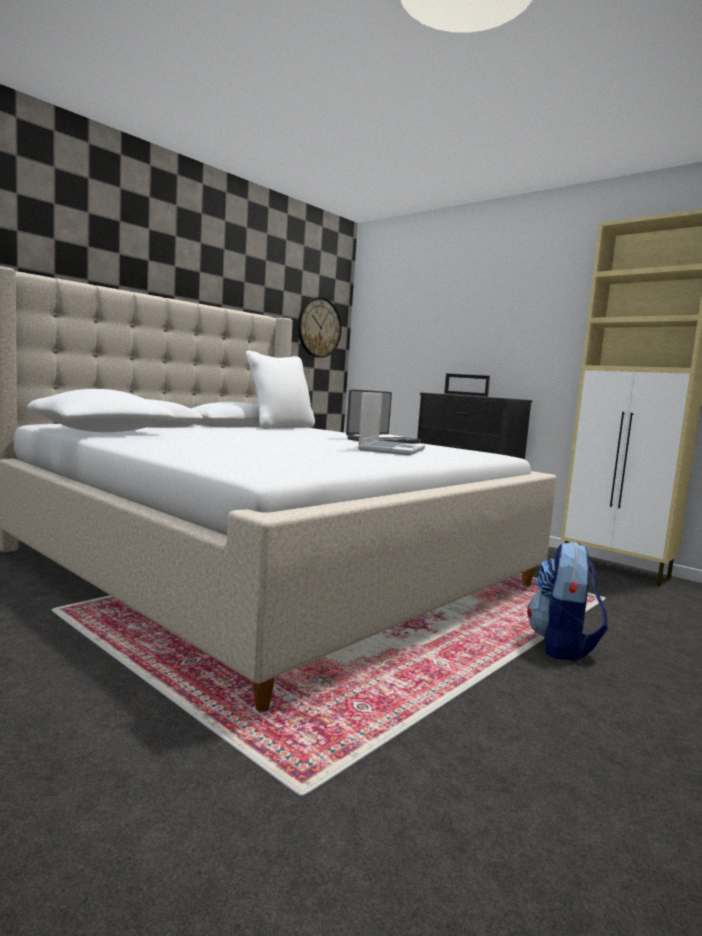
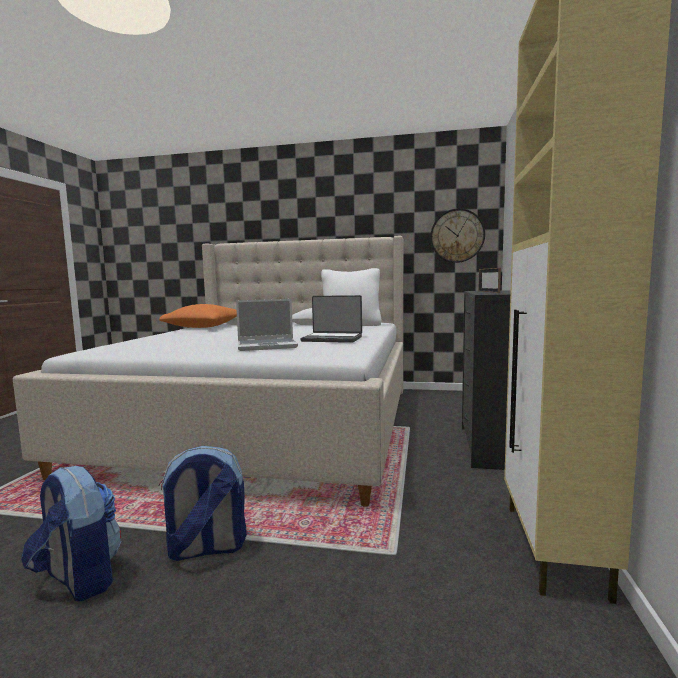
camera: 60 degrees right, 0 degrees up
(101, 431) = (202, 327): white pillow -> orange pillow
(591, 705) = (78, 579): none -> backpack

